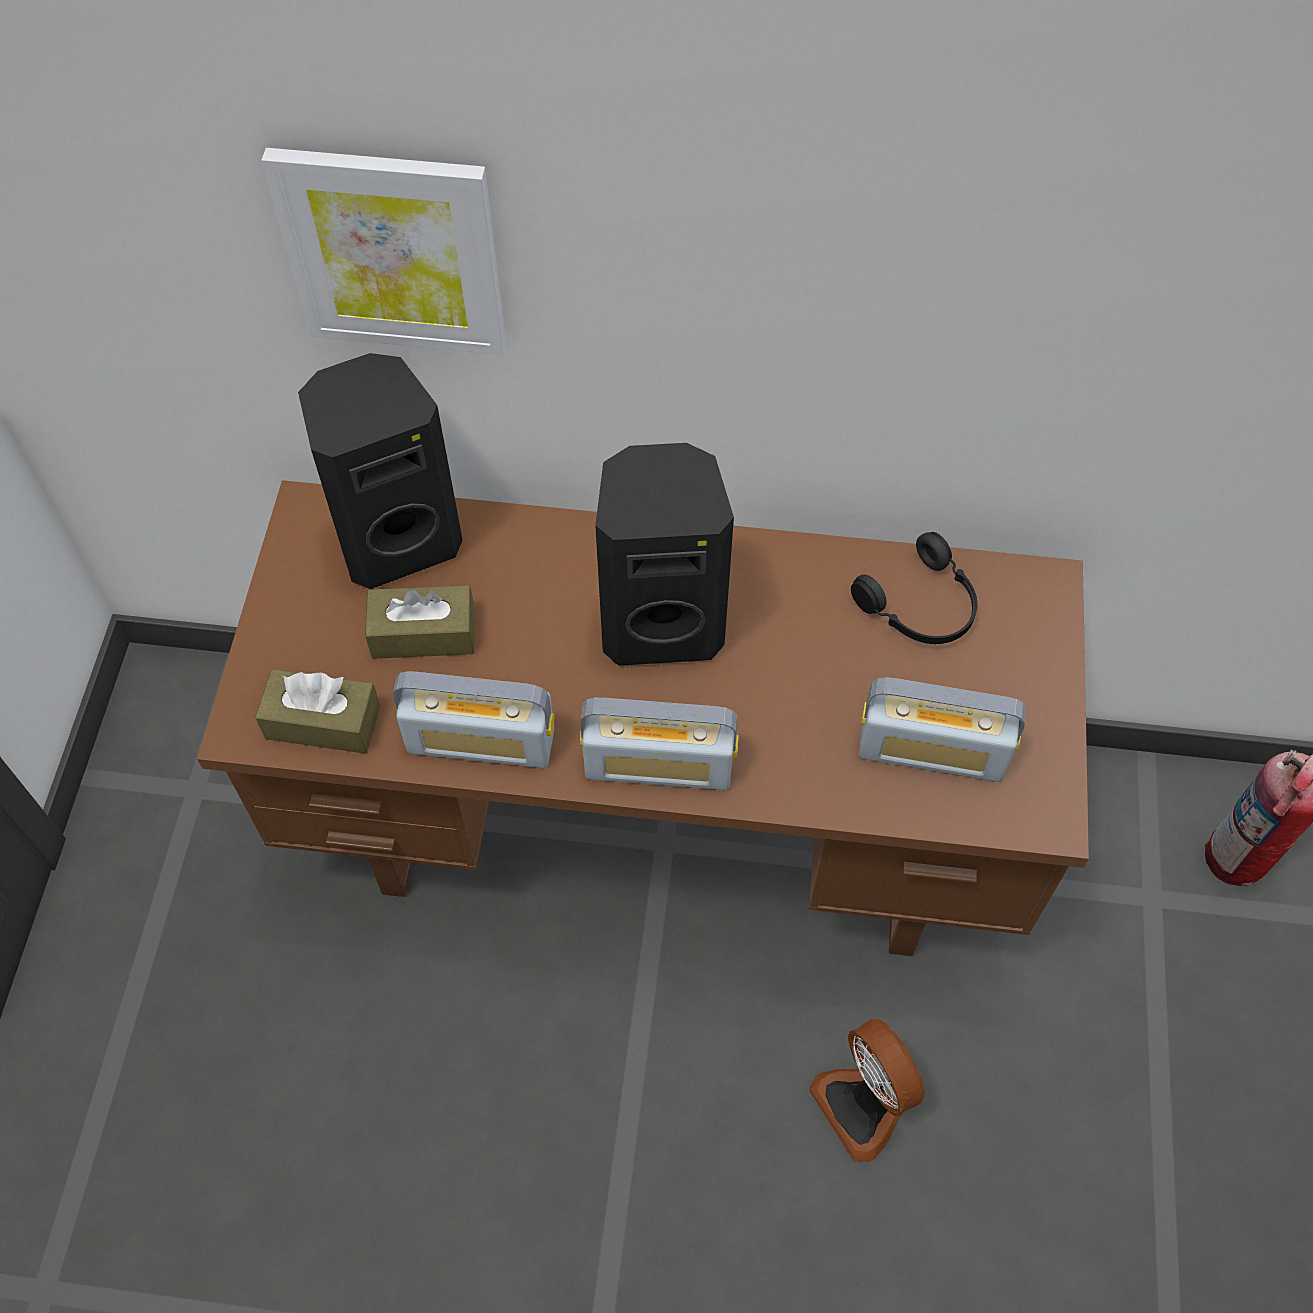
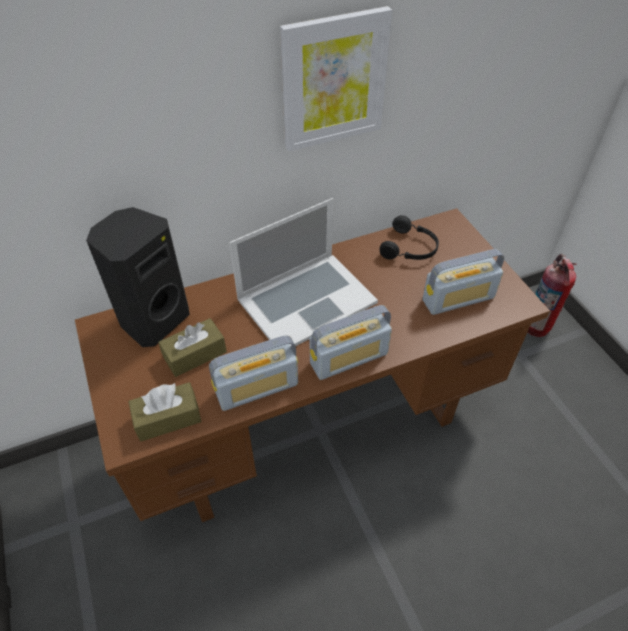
camera: 30 degrees left, 10 degrees down
(393, 251) = (116, 140): picture -> picture (333, 80)
(661, 622) = (306, 300): black speaker -> laptop
(865, 1104) = (476, 494): fan -> none

